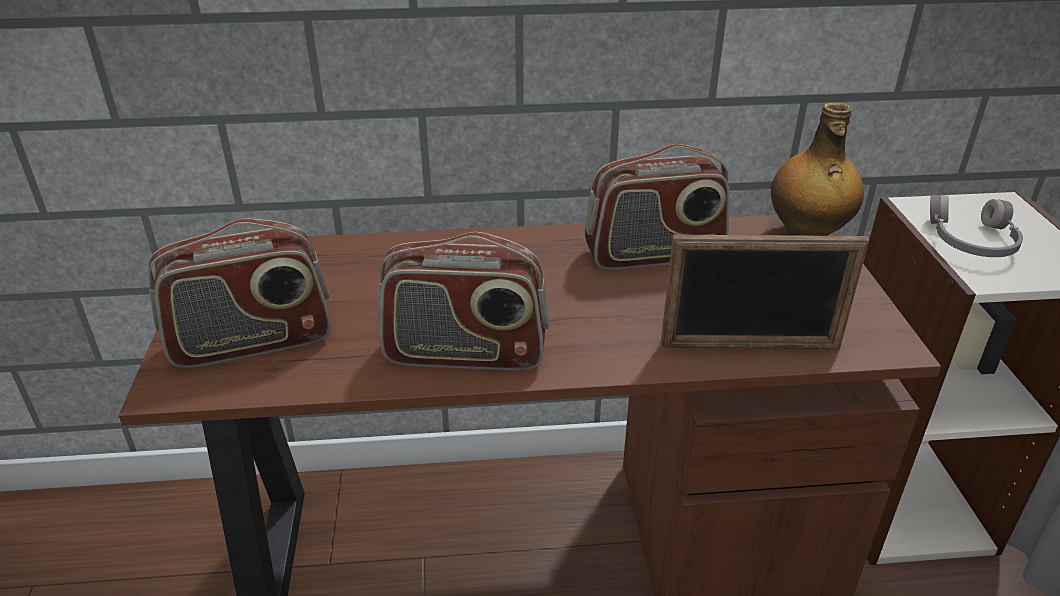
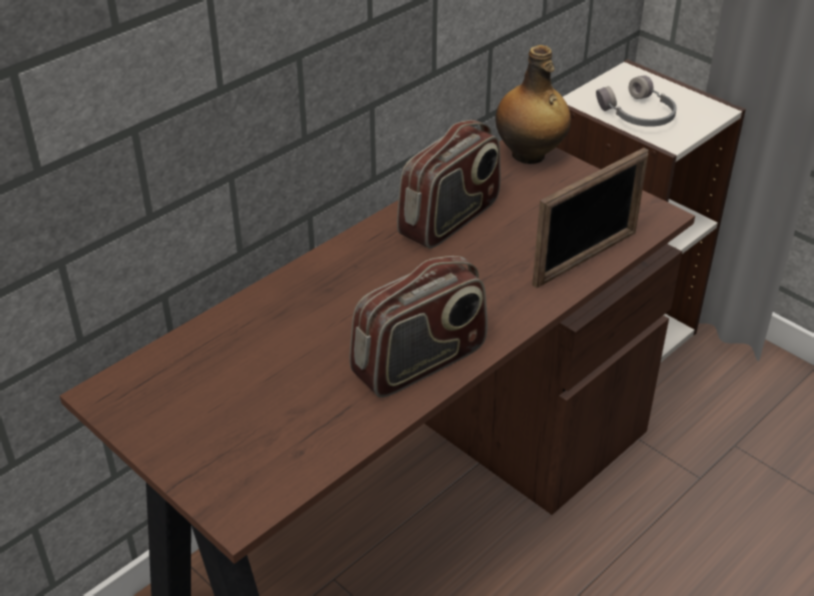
camera: 40 degrees left, 5 degrees up
(252, 342) = (252, 445): radio -> none

